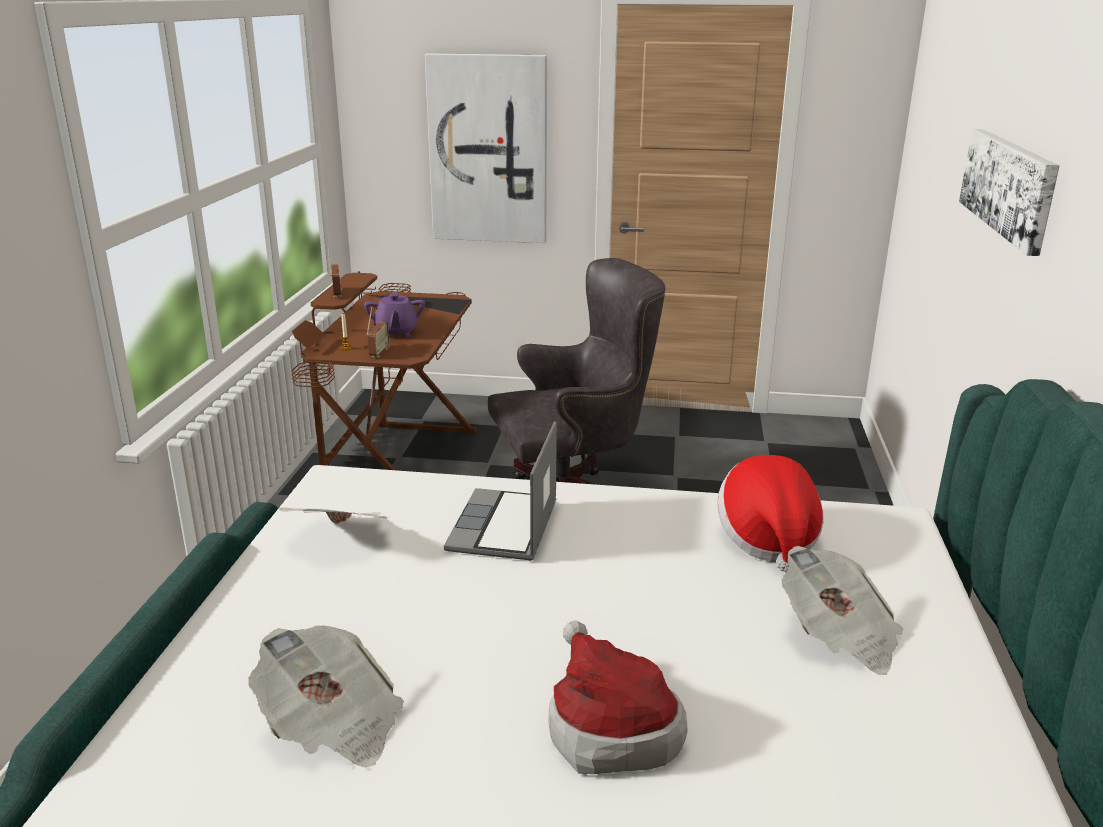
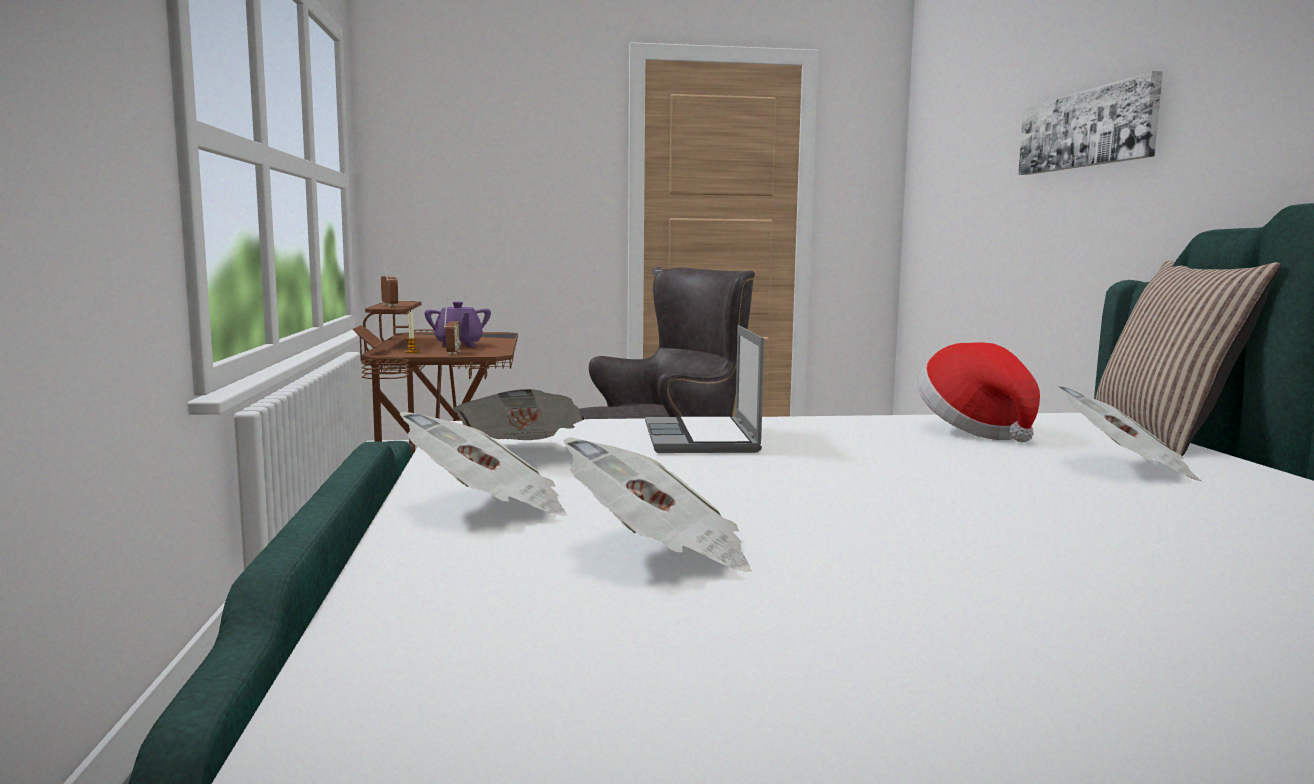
camera: 15 degrees left, 15 degrees down
(261, 631) = (489, 507): none -> newspaper
(488, 150) = (518, 197): picture -> none
(609, 728) = (986, 528): hat -> none
(948, 573) = (1164, 436): none -> pillow

